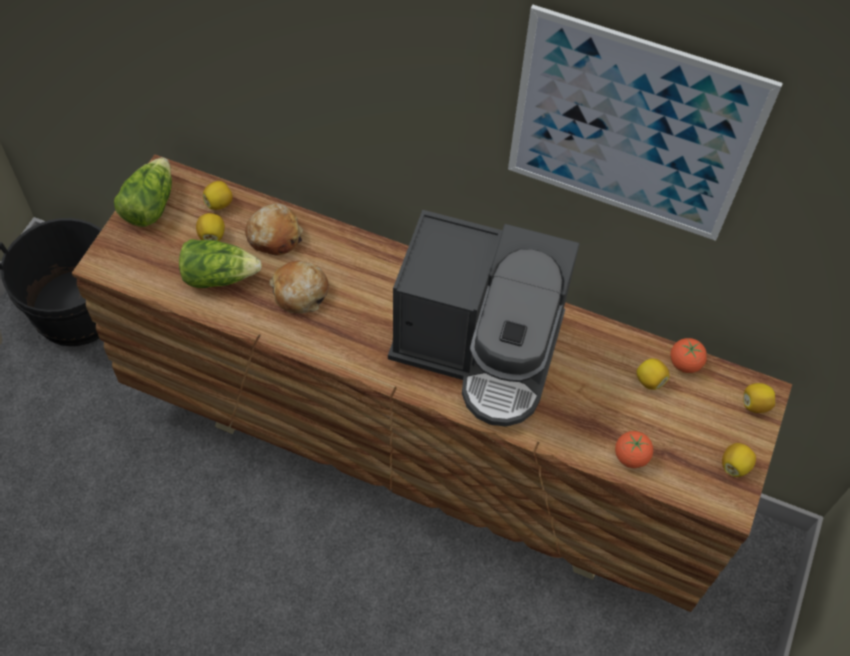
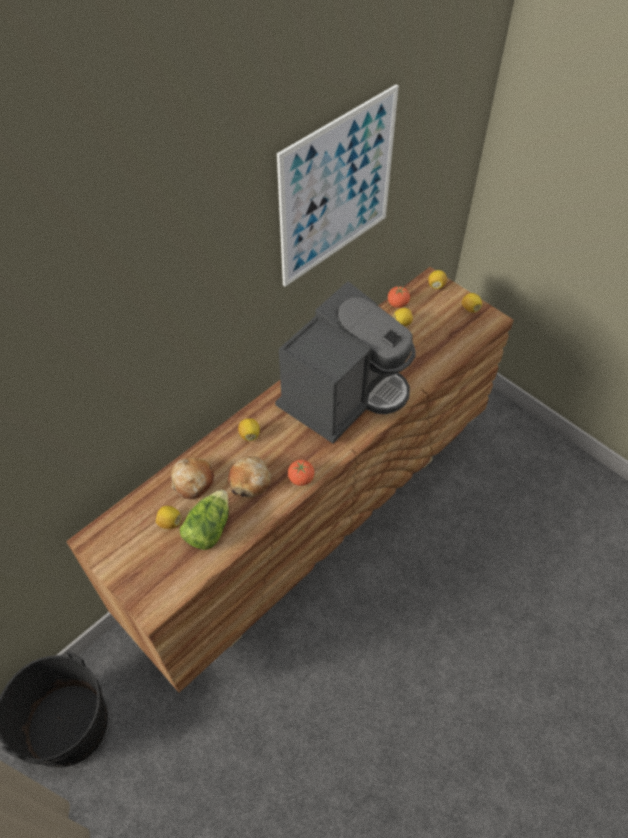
camera: 65 degrees left, 5 degrees down
(149, 204) = (114, 558): lettuce -> none
(219, 203) = (142, 508): lemon -> lemon (249, 435)
(631, 456) = (448, 350): tomato -> tomato (301, 479)

